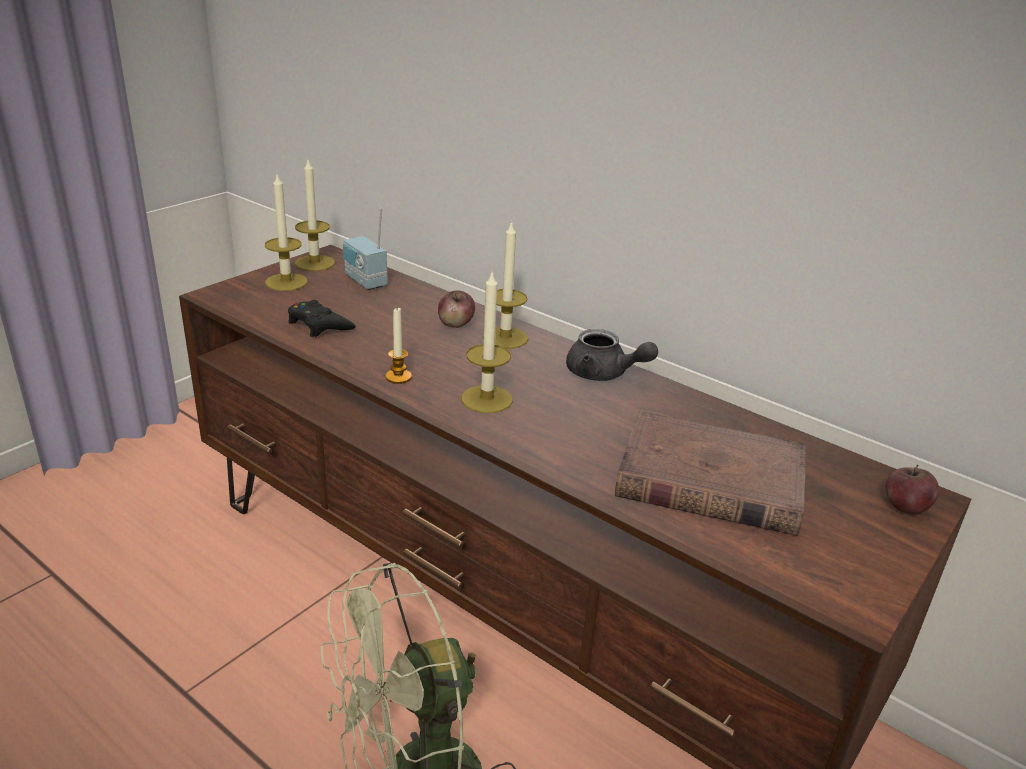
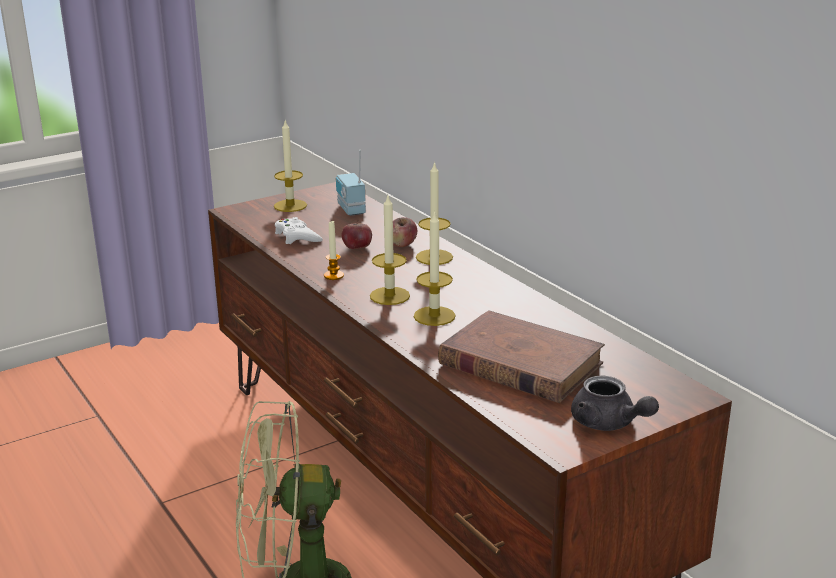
camera: 20 degrees right, 5 degrees down
(315, 263) = (320, 193): candle -> candle (434, 316)
(319, 325) = (297, 237): black game controller -> white game controller
(603, 374) = (494, 288): grey teapot -> grey teapot (608, 423)
(905, 507) = (666, 398): apple -> apple (357, 247)

